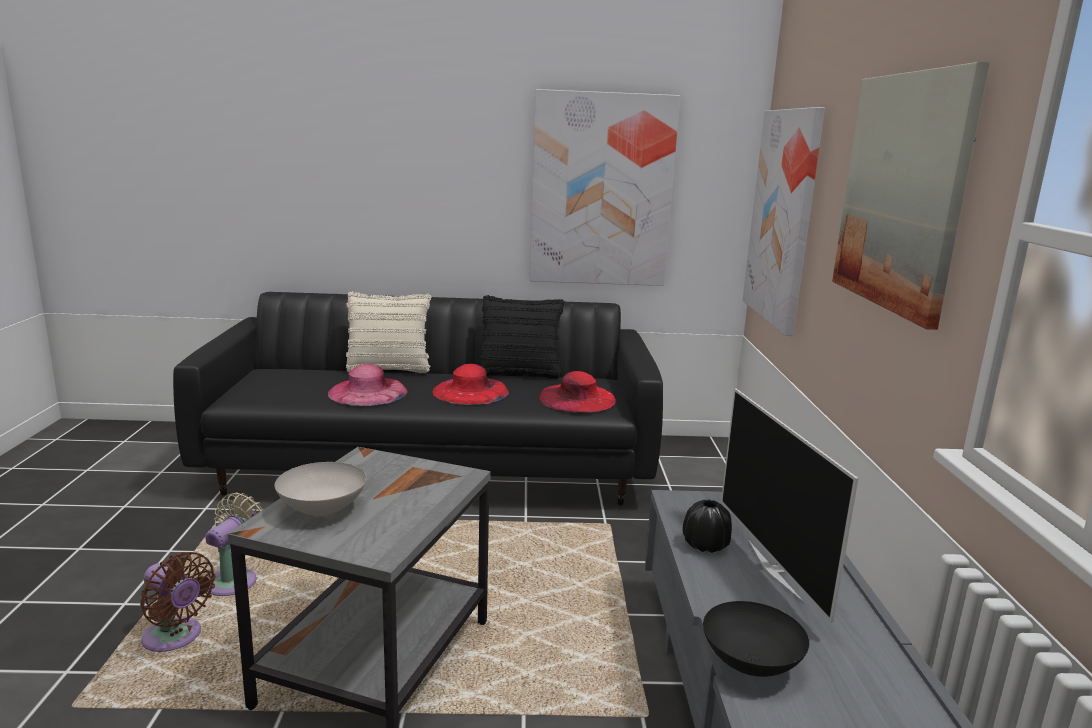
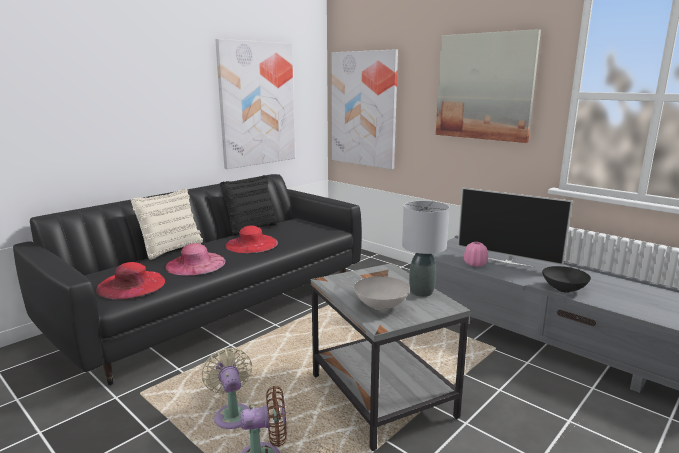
camera: 45 degrees left, 0 degrees up
(407, 520) = (421, 292): none -> grey table lamp
(577, 398) = (309, 230): red hat -> red hat (131, 285)
(705, 545) = (475, 264): black vase -> pink vase

